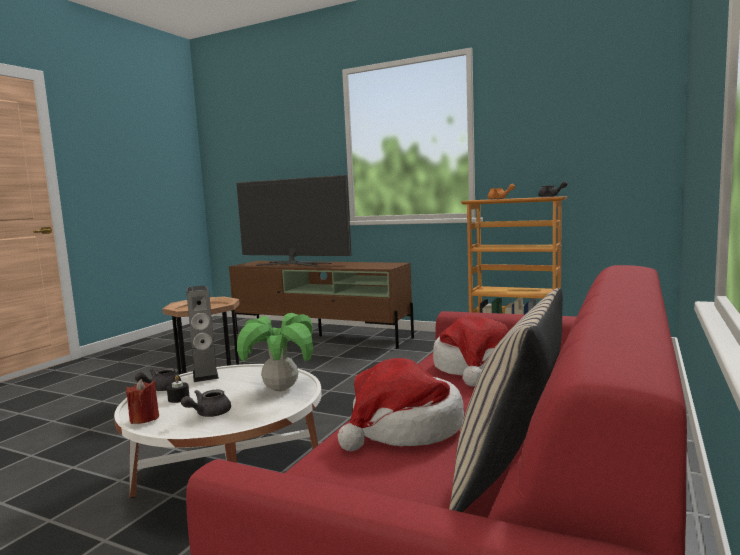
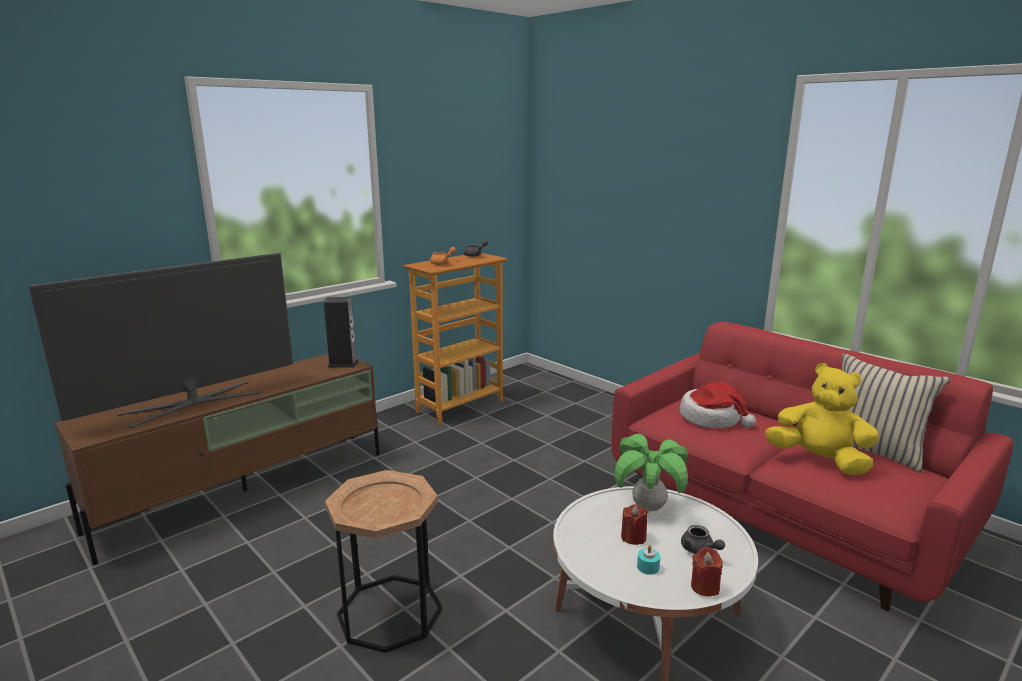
camera: 70 degrees left, 10 degrees up
(161, 389) = (615, 577): grey teapot -> none
(178, 398) = (648, 567): black candle -> turquoise candle
(205, 375) = (582, 546): speaker -> speaker (343, 364)
(225, 389) = (633, 537): none -> red candle
(405, 429) = (819, 460): hat -> yellow plush toy

